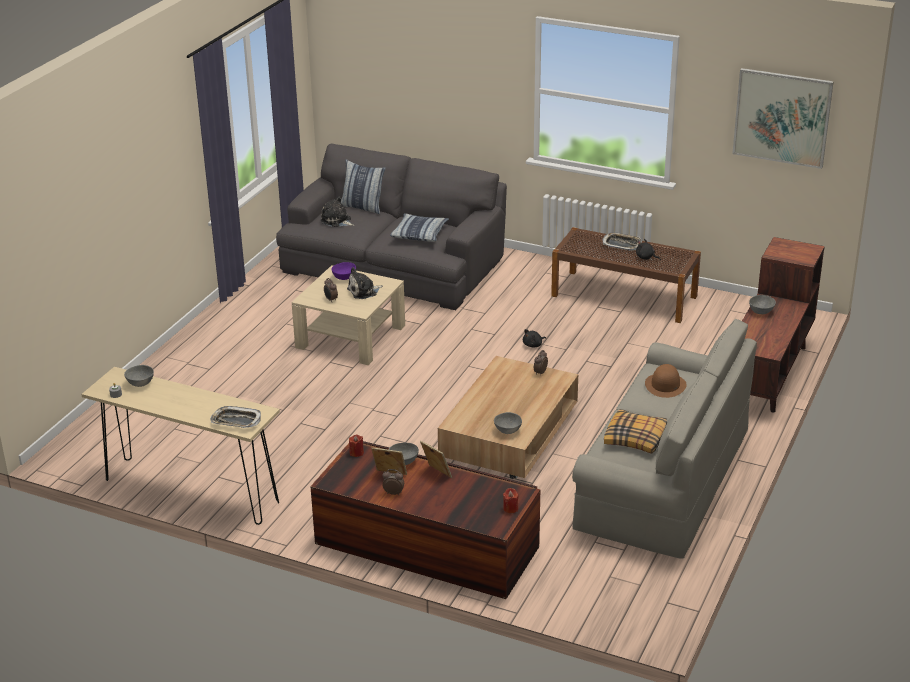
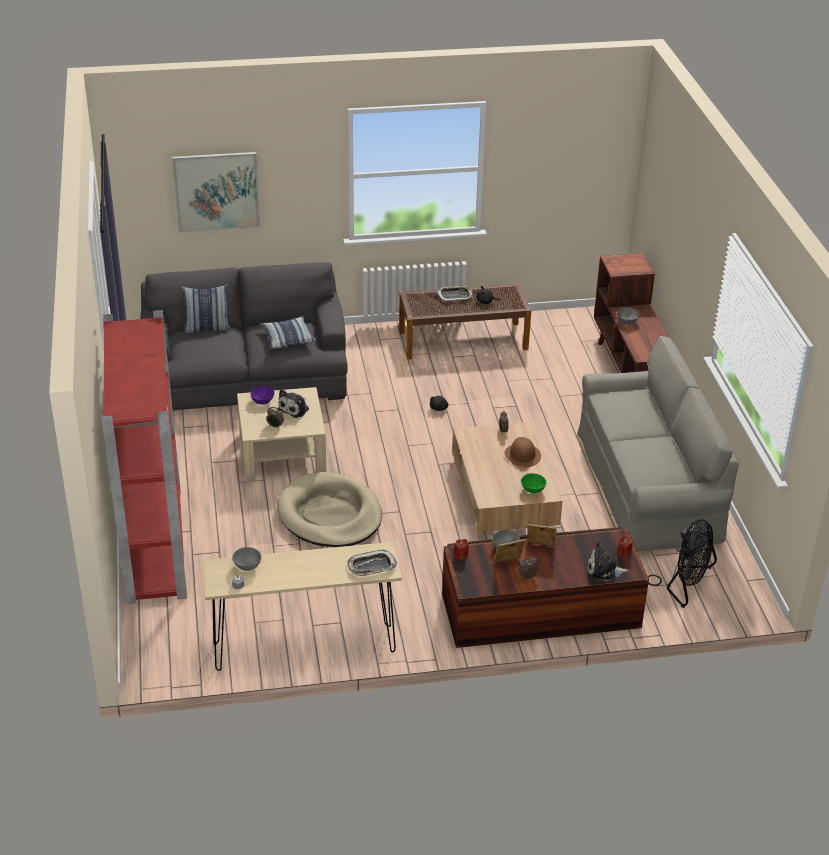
camera: 35 degrees left, 5 degrees up
(171, 369) = (155, 544): none -> red bookcase
(334, 397) = (330, 515): none -> beige dog bed
(337, 221) = (201, 349): plush toy -> plush toy (604, 571)
(507, 431) = (533, 490): grey bowl -> green bowl
(594, 578) = (682, 583): none -> black fan
(635, 438) = (654, 460): pillow -> none
(665, 385) = (627, 408): brown hat -> brown hat (522, 455)
(782, 117) = (579, 153): picture -> picture (216, 191)

